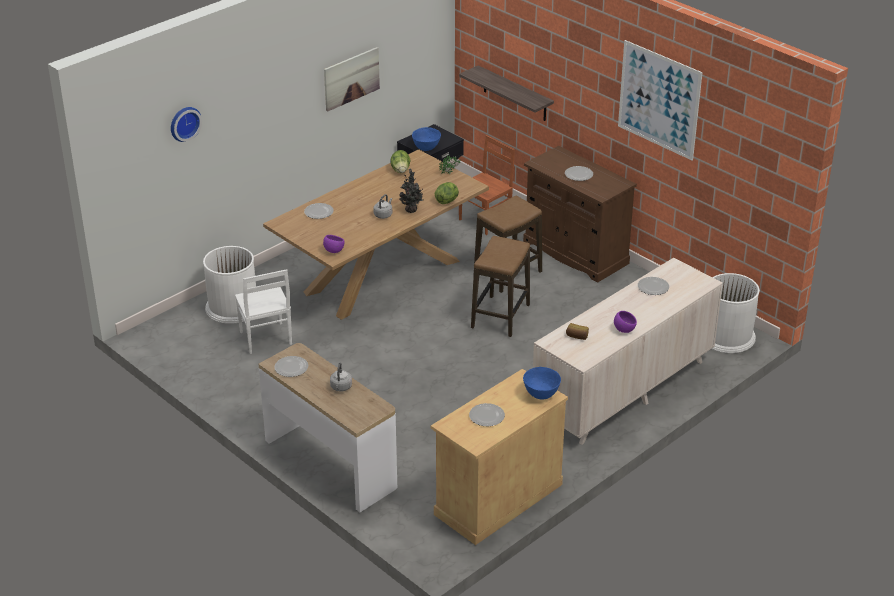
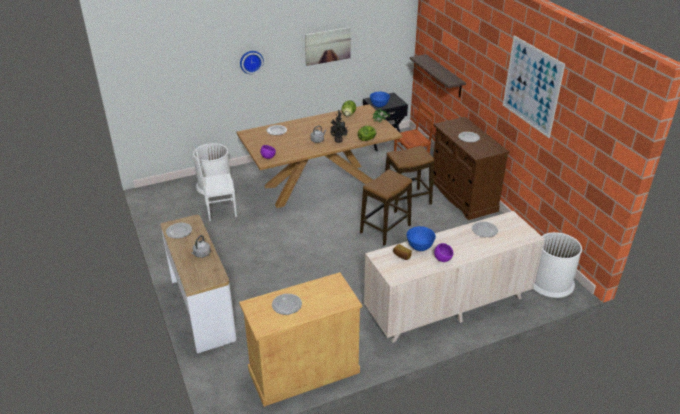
camera: 20 degrees right, 0 degrees up
(184, 123) = (186, 50): wall clock -> wall clock (251, 61)
(265, 339) = (220, 210): white chair -> white chair turned 75 degrees clockwise
(541, 394) = (341, 297): blue bowl -> blue bowl (420, 247)

